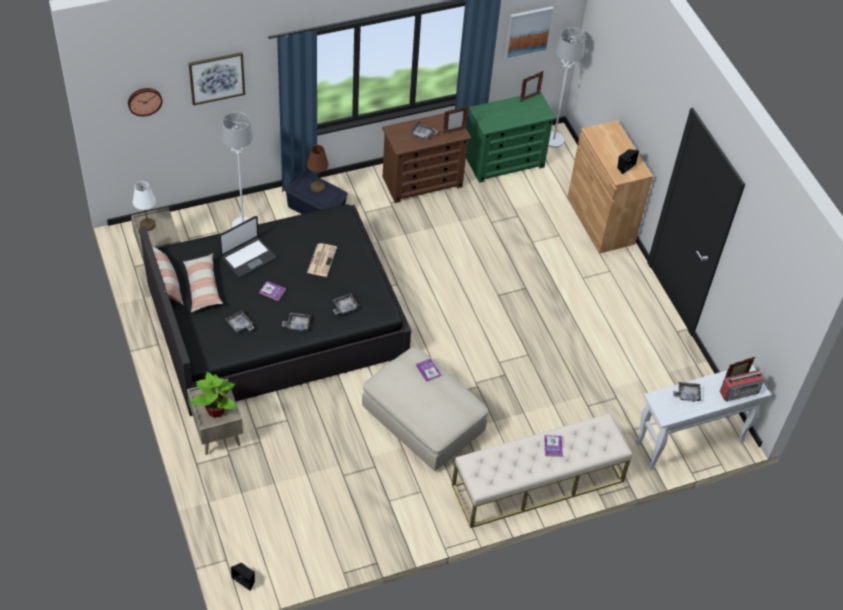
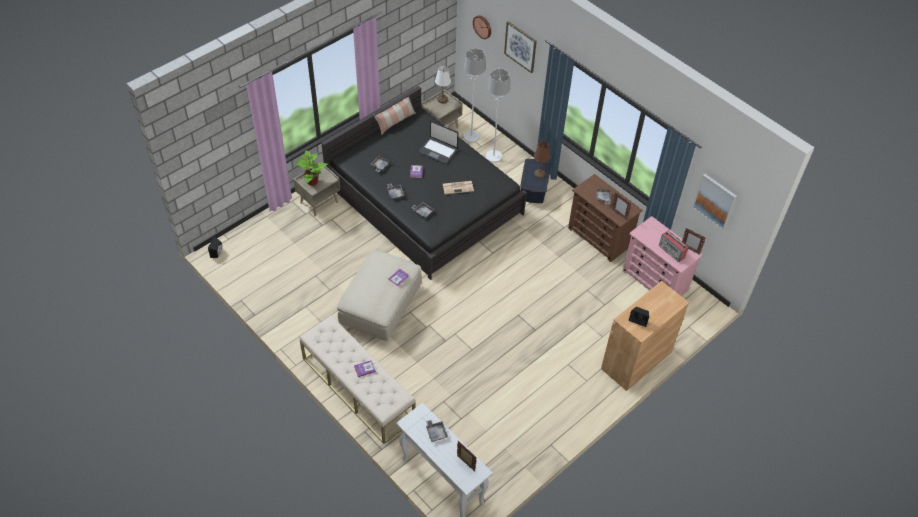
camera: 70 degrees right, 0 degrees up
(202, 287) = (401, 138): pillow -> none
(505, 162) = (655, 280): green dresser -> pink dresser
(553, 140) = (702, 305): white floor lamp -> white floor lamp (471, 136)
(739, 392) = (457, 470): radio -> radio (672, 251)

